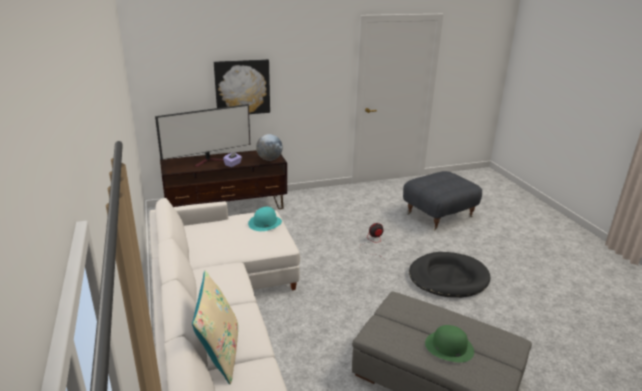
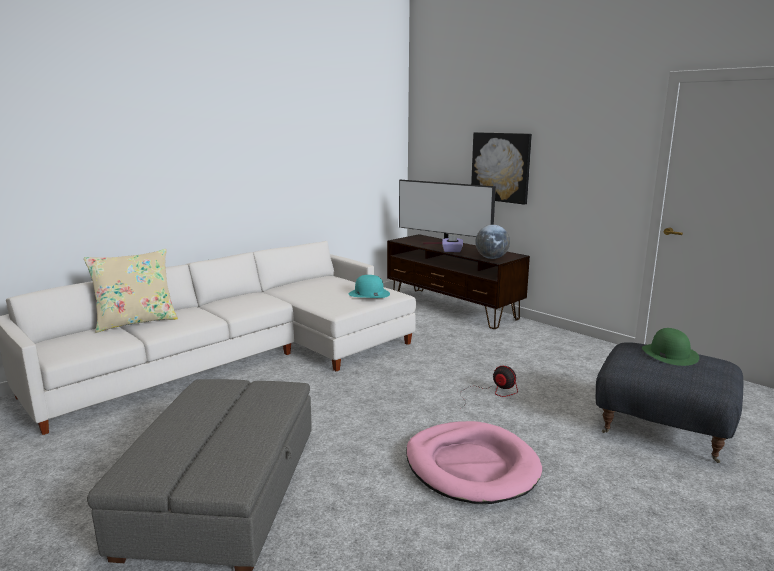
camera: 65 degrees right, 10 degrees down
(448, 278) = (471, 466): black dog bed -> pink dog bed
(449, 347) = (195, 429): green hat -> green hat (669, 354)

